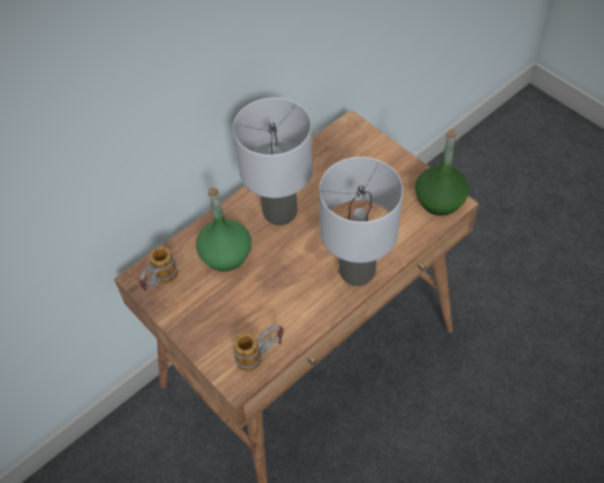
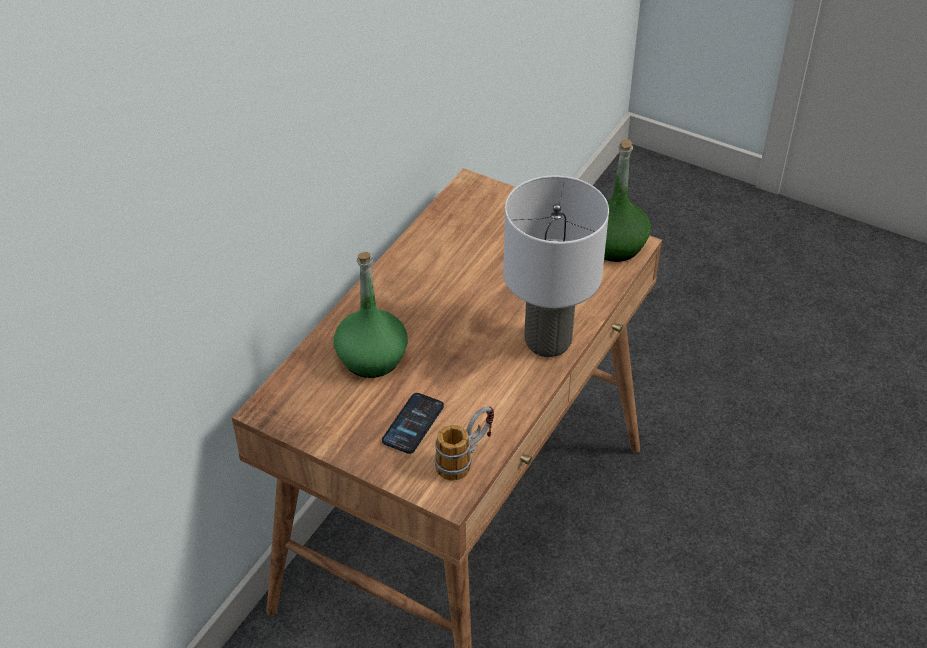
camera: 20 degrees left, 10 degrees down
(160, 283) = (297, 408): mug -> none
(234, 316) = (413, 424): none -> phone
(279, 212) = (420, 297): white table lamp -> none

